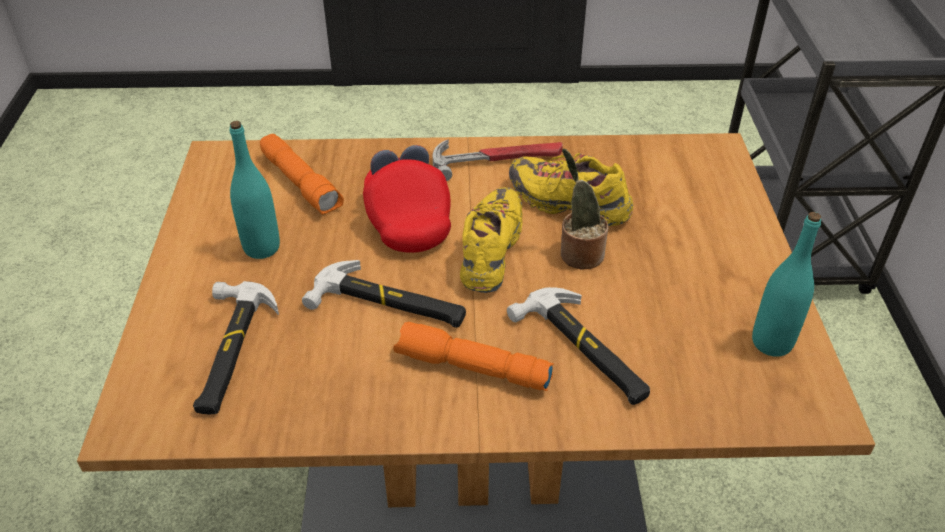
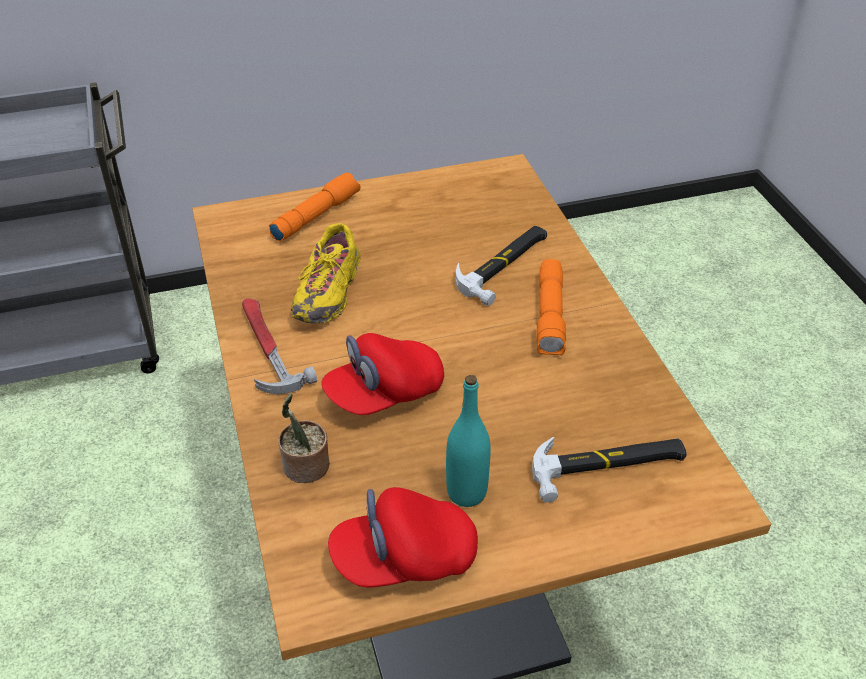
camera: 105 degrees left, 0 degrees up
(221, 202) = (404, 559): none -> red cap
(302, 183) = (348, 495): orange flashlight -> orange flashlight (315, 216)
(389, 305) = (505, 378): hammer -> none
(490, 251) = (411, 330): yellow shoe -> none
(578, 253) = (395, 280): potted plant -> potted plant (305, 468)
(771, 343) = (457, 187): turquoise bottle -> none

